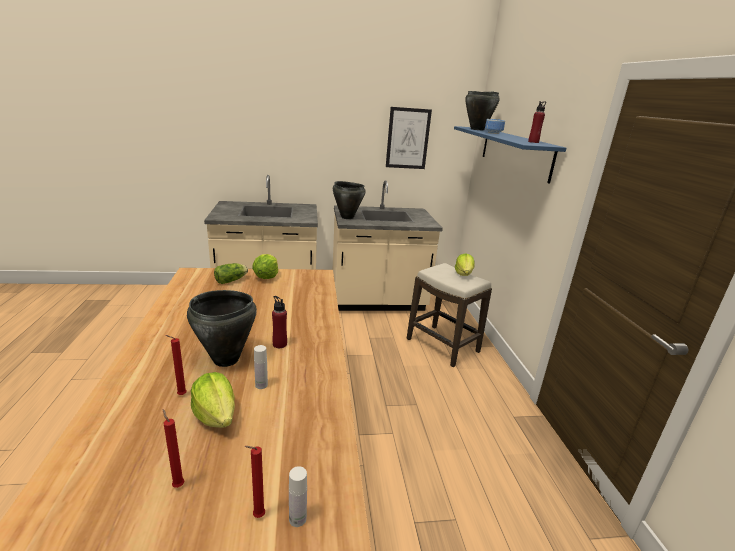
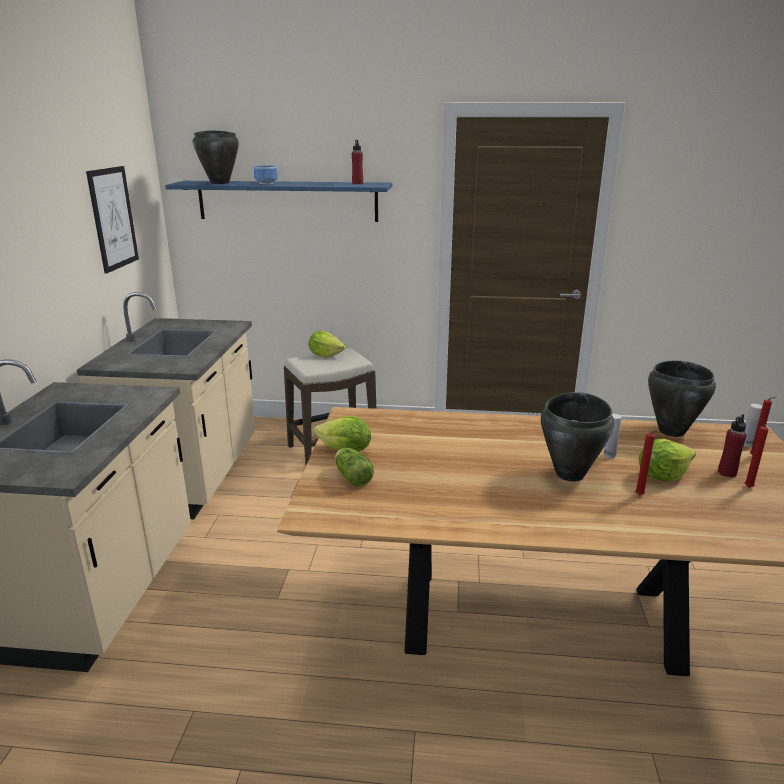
camera: 75 degrees left, 0 degrees up
(279, 344) = (533, 445): red bottle -> red bottle (727, 473)
(347, 217) = (162, 365): black cooking pot -> black cooking pot (671, 431)

